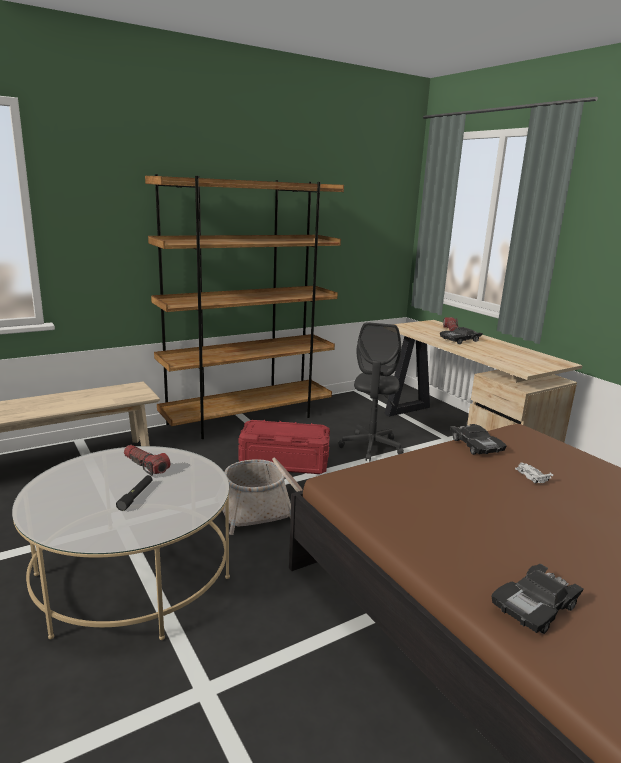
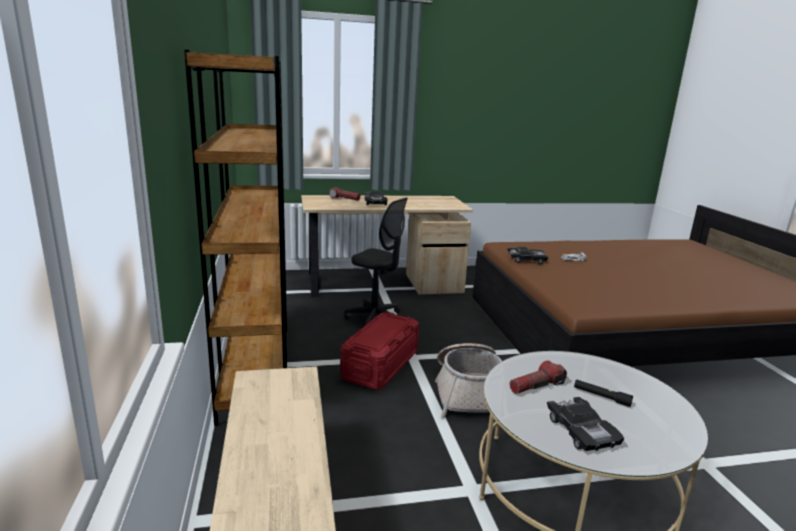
camera: 70 degrees left, 0 degrees up
(535, 606) = (713, 294): black toy car -> black toy car (581, 431)

